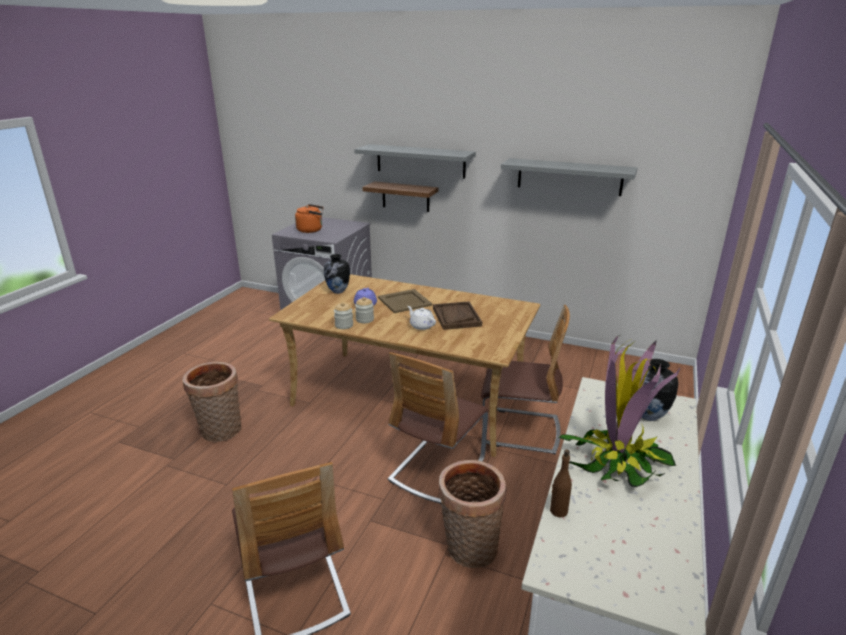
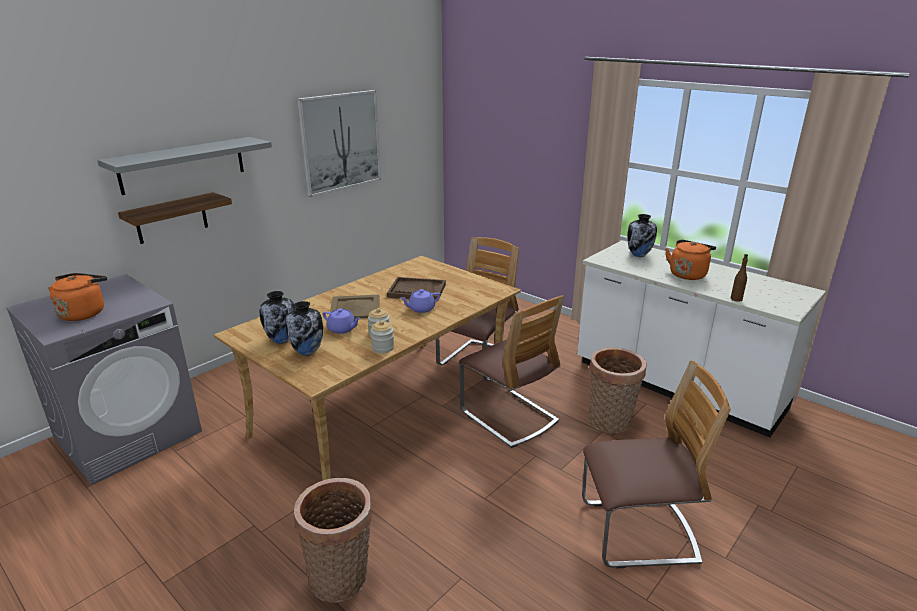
camera: 70 degrees left, 0 degrees up
(325, 303) = (308, 352): none -> vase
(421, 325) = (421, 309): white teapot -> purple teapot
(569, 177) = (340, 142): grey shelf -> picture
(617, 462) = (688, 274): potted plant -> orange kettle

